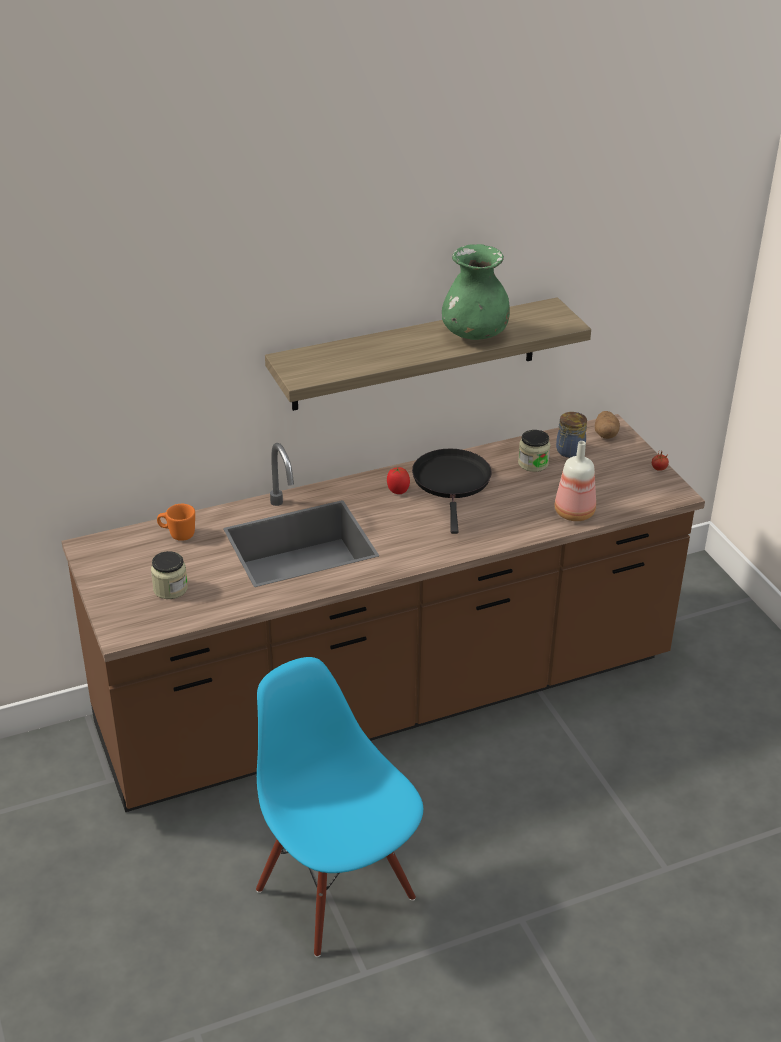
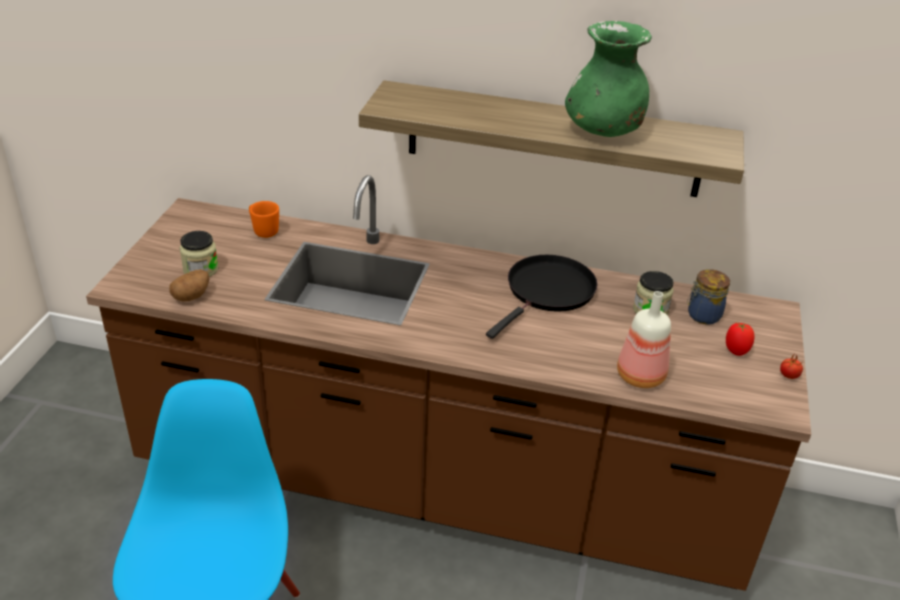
camera: 35 degrees right, 0 degrees up
(397, 491) = (487, 277): tomato -> tomato (736, 350)
(605, 434) = (762, 316): potato -> potato (192, 296)

